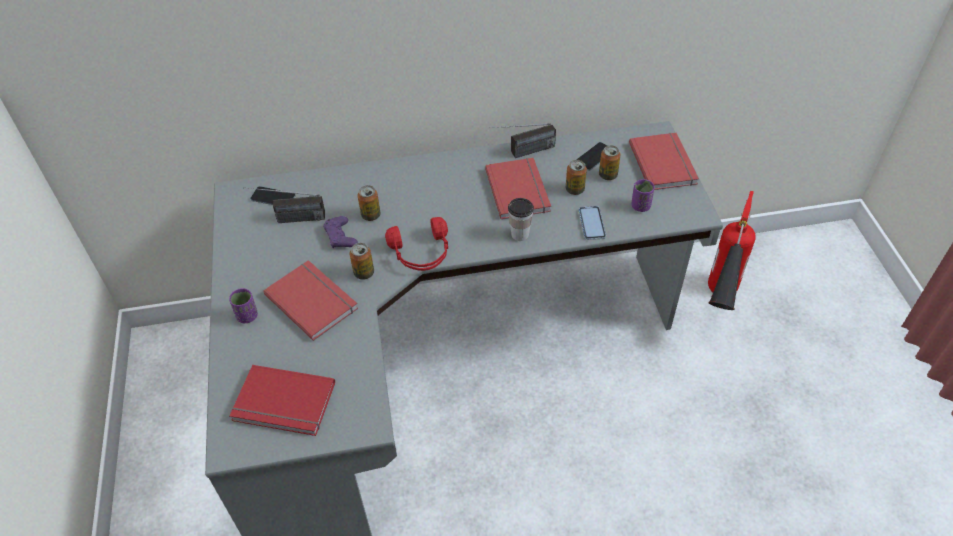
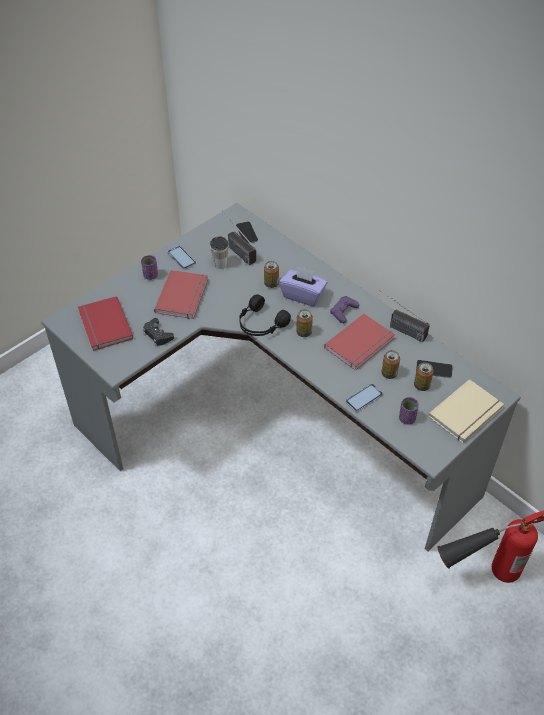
camera: 55 degrees right, 0 degrees up
(250, 273) = (181, 258): none -> phone
(340, 236) = (242, 280): purple game controller -> purple game controller (343, 312)
(351, 355) = (157, 335): none -> black game controller
(364, 273) = (222, 306): can -> can (304, 332)
(412, 199) = (303, 295): none -> purple tissue box
(421, 253) = (260, 324): red headphones -> black headphones
(520, 234) = (319, 364): cup -> cup (220, 264)
(664, 163) = (467, 413): red book -> beige book

